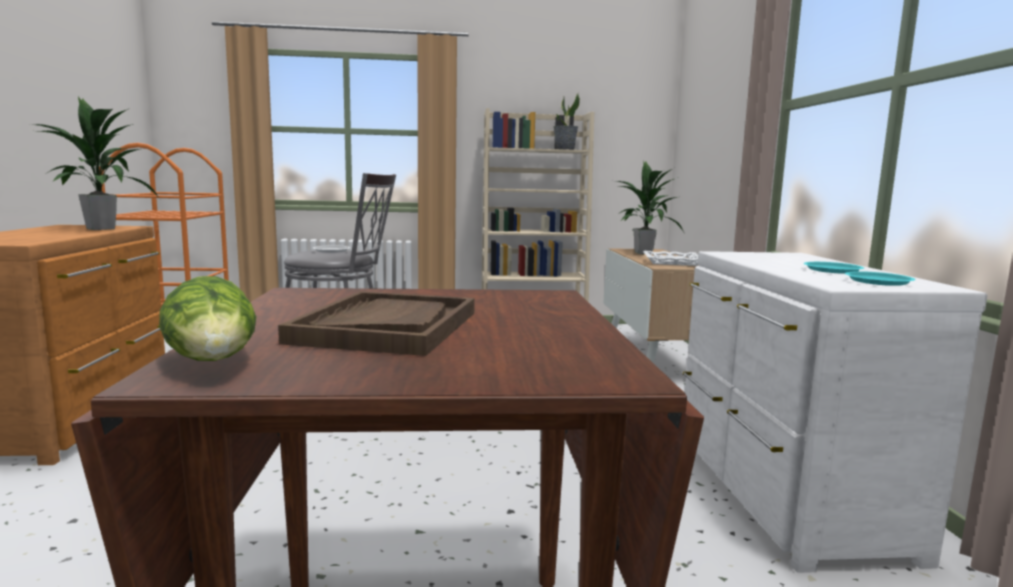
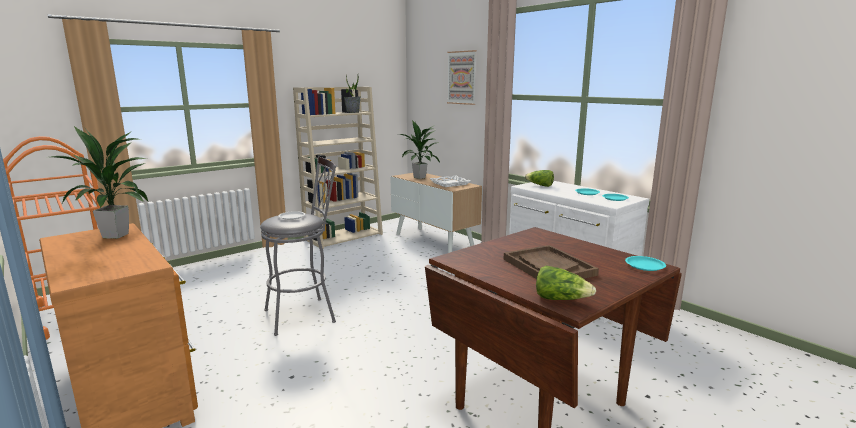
camera: 35 degrees left, 5 degrees up
(595, 369) = (645, 266): none -> turquoise plate
(732, 88) = (462, 77): none -> picture
(759, 255) = (540, 185): none -> lettuce

